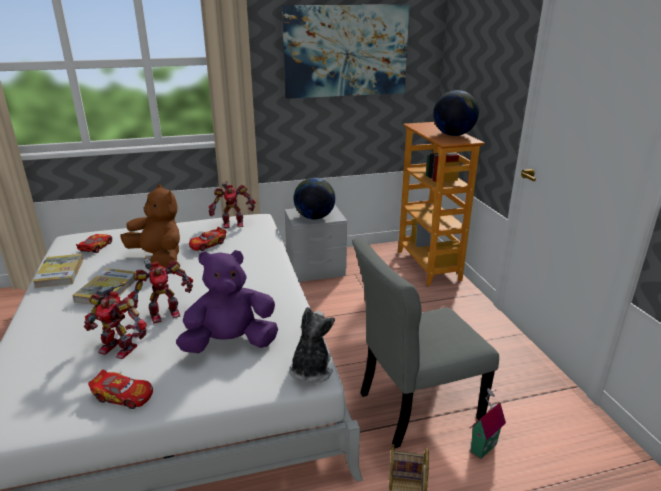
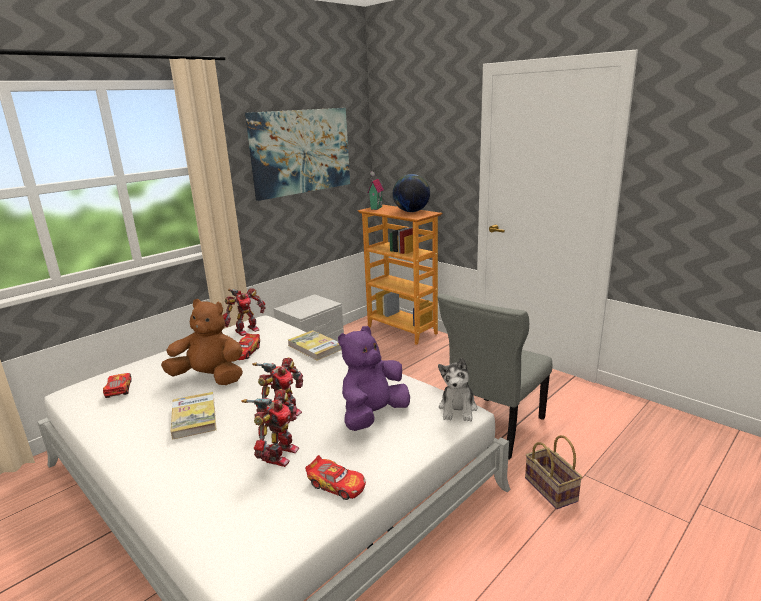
camera: 30 degrees left, 5 degrees down
(60, 273) = (110, 423): book -> book (315, 347)
(120, 347) = (279, 454): toy robot -> toy robot turned 60 degrees counterclockwise
(124, 396) = (337, 485): toy car -> toy car turned 45 degrees clockwise
(311, 370) = (458, 409): plush toy -> plush toy turned 150 degrees counterclockwise
(314, 217) = (310, 308): globe -> none
(482, 446) = (559, 434): toy house -> toy house (375, 208)

